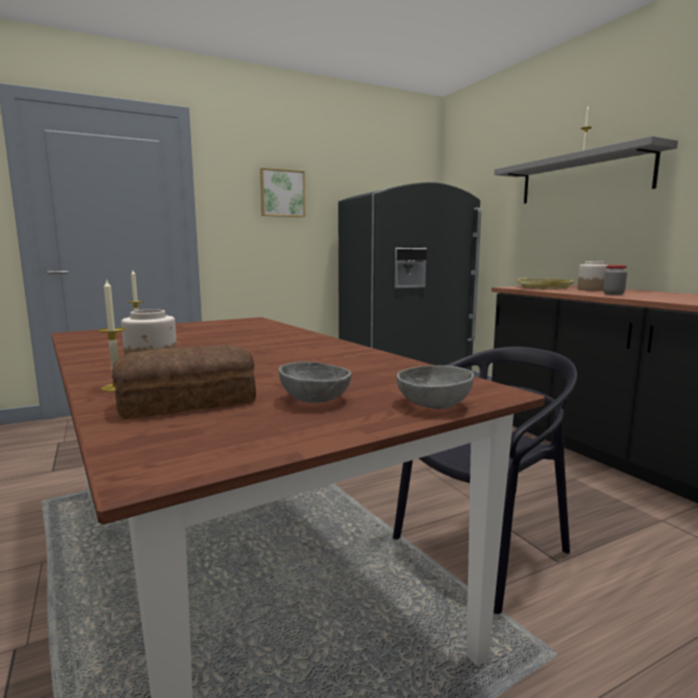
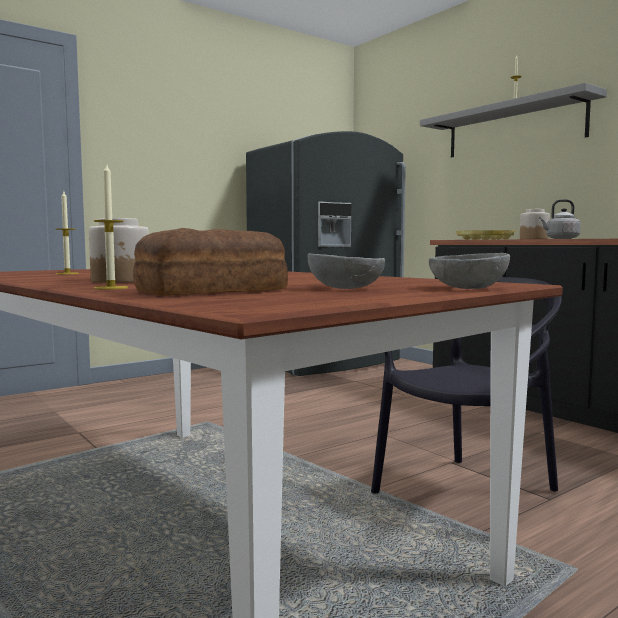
camera: 10 degrees left, 5 degrees down
(282, 193) = (182, 140): picture -> none
(613, 294) = (560, 238): jar -> grey kettle

